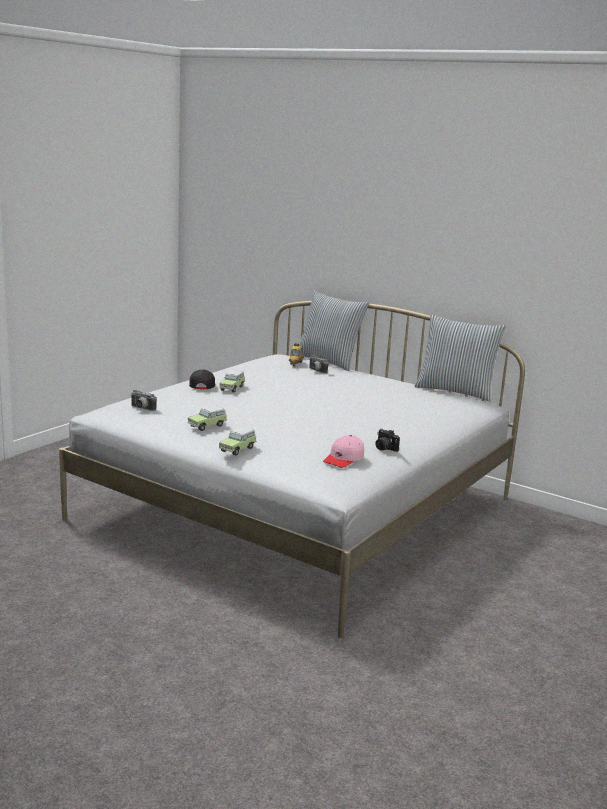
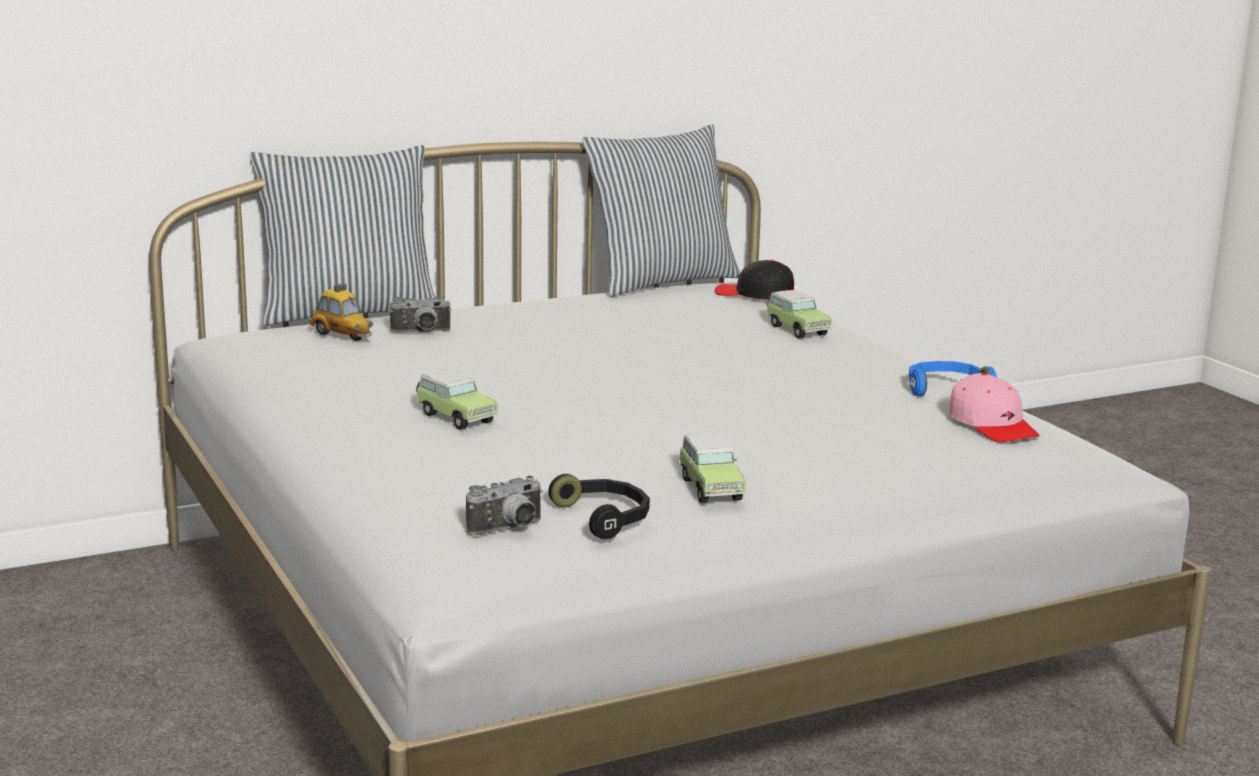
camera: 60 degrees left, 0 degrees up
(164, 417) = (605, 518): none -> black headphones
(202, 385) = (393, 439): black cap -> black cap (755, 295)
(238, 449) = (881, 492): toy car -> toy car (796, 329)
(384, 448) = (945, 388): camera -> blue headphones

